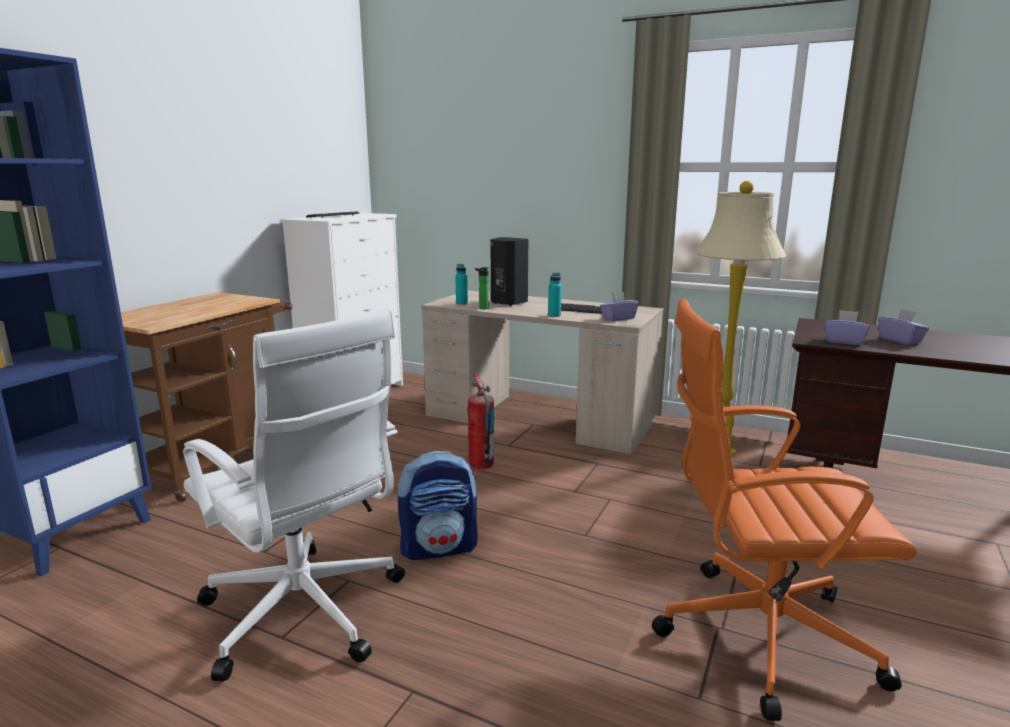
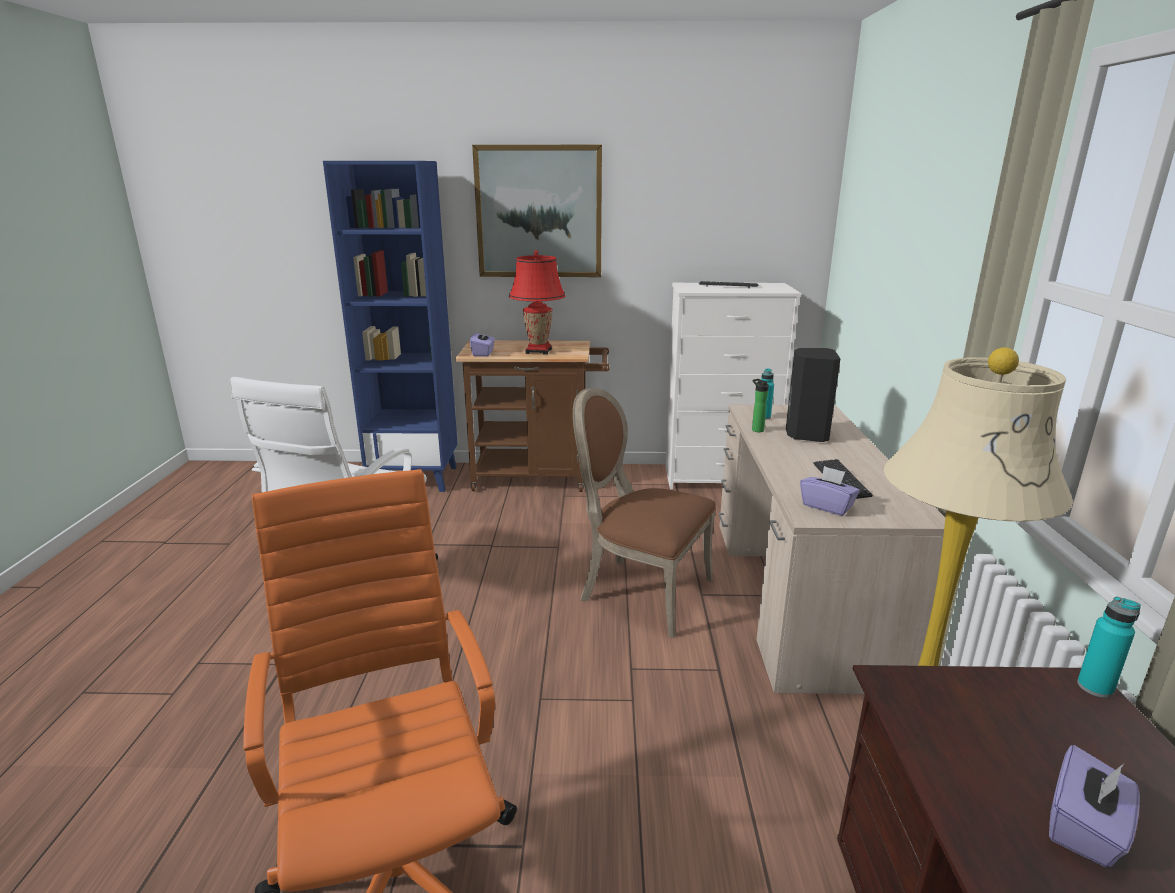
camera: 65 degrees right, 5 degrees up
(145, 146) = (539, 212): none -> picture
(211, 306) = (538, 351): none -> red table lamp
(439, 548) = (469, 616): backpack -> none
(481, 464) = (640, 591): fire extinguisher -> brown chair
(554, 315) = (781, 468): turquoise bottle -> turquoise bottle (1095, 687)
(844, 341) = (947, 730): purple tissue box -> purple tissue box (483, 353)

